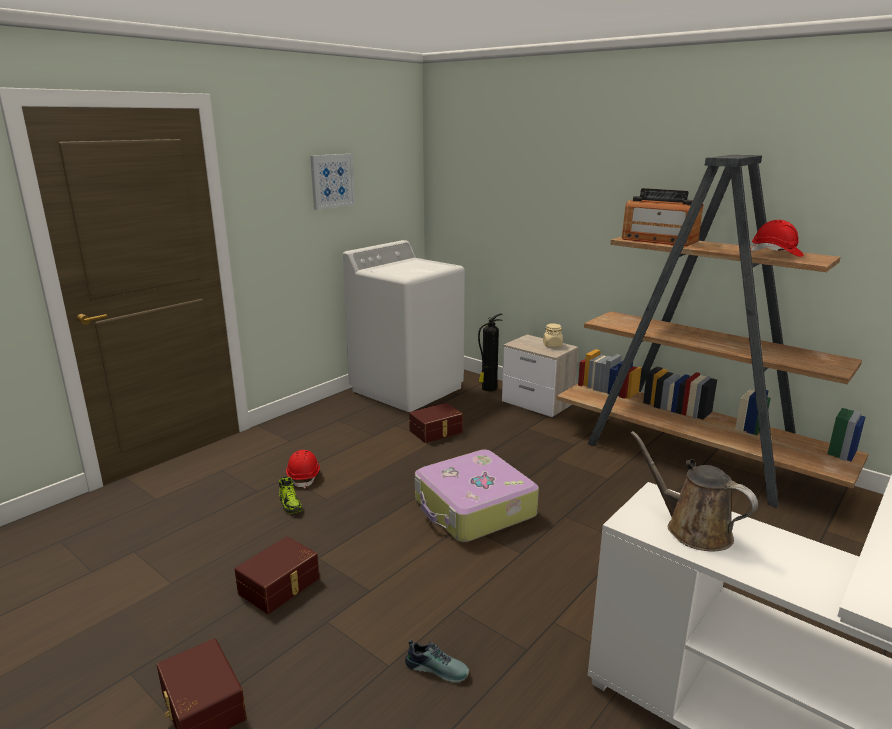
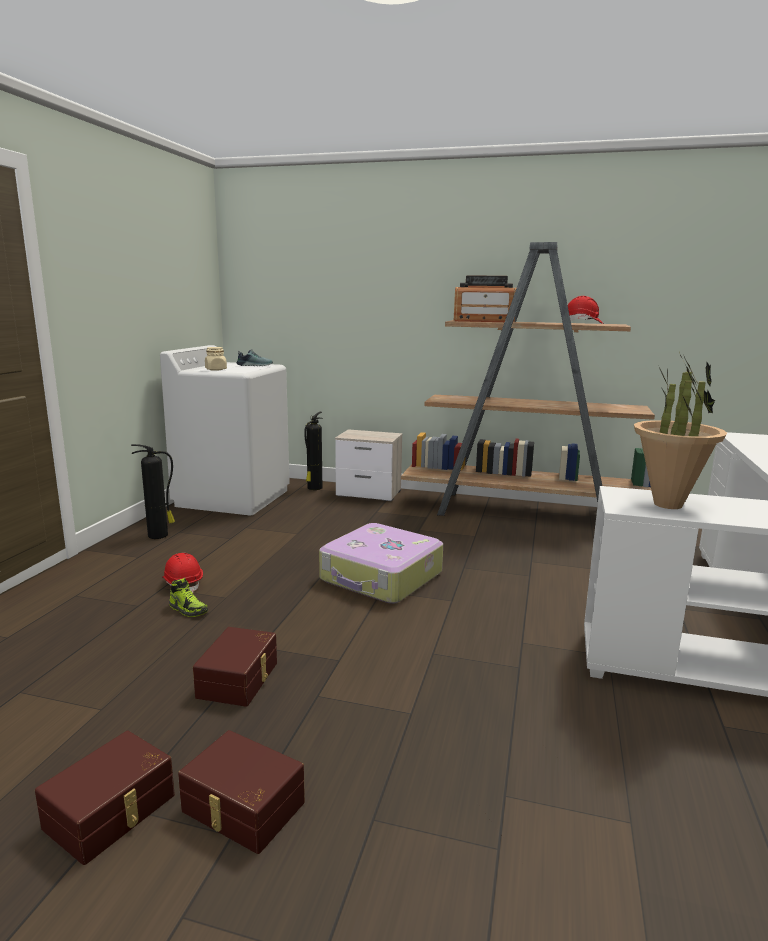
camera: 25 degrees left, 5 degrees down
(320, 421) = (159, 535): none -> fire extinguisher
(332, 181) = (145, 275): picture -> none
(436, 432) = (293, 526): brown storage box -> brown storage box (112, 812)
(437, 668) = (456, 702): shoe -> shoe (255, 365)
(552, 345) = (379, 434): beige jar -> beige jar (216, 369)
(692, 529) = (668, 505): brown watering can -> potted plant

